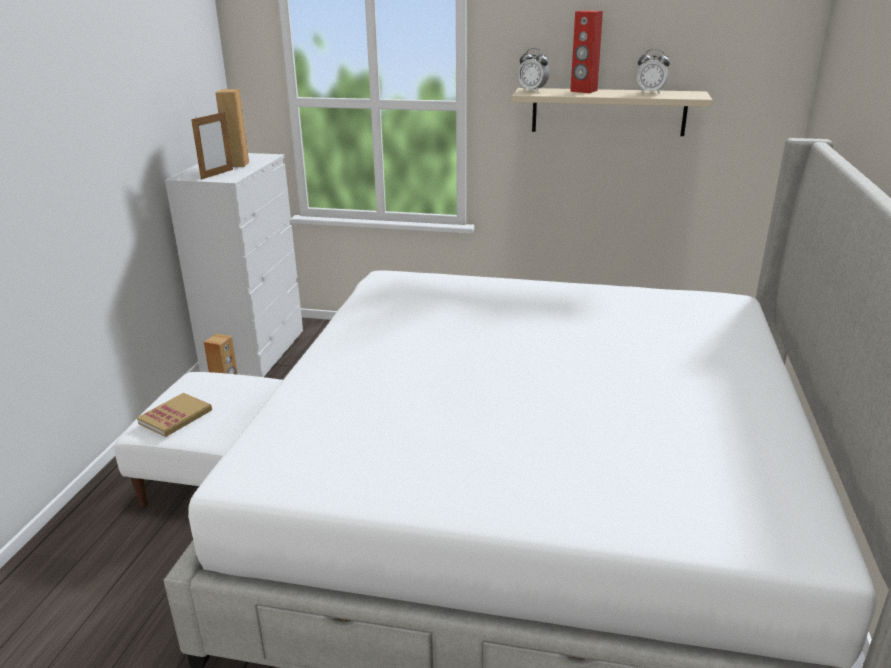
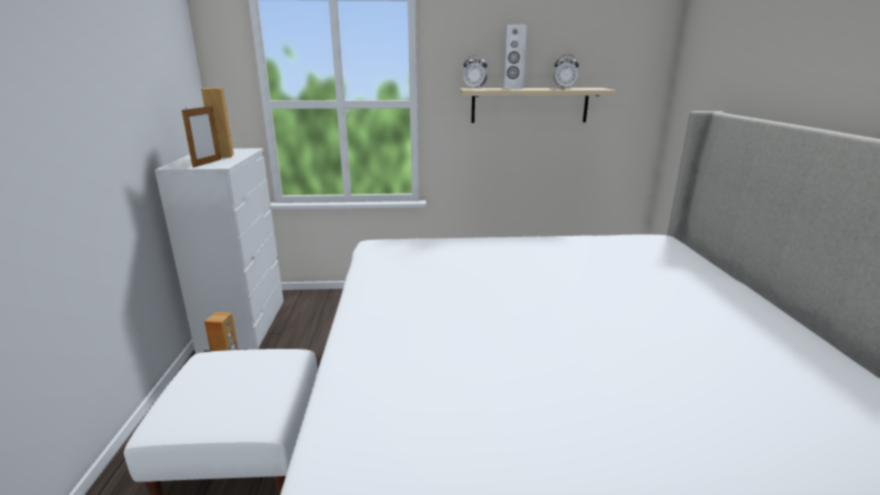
camera: 15 degrees left, 5 degrees down
(175, 417) = (194, 405): book -> none
(583, 91) = (514, 88): red speaker -> white speaker

